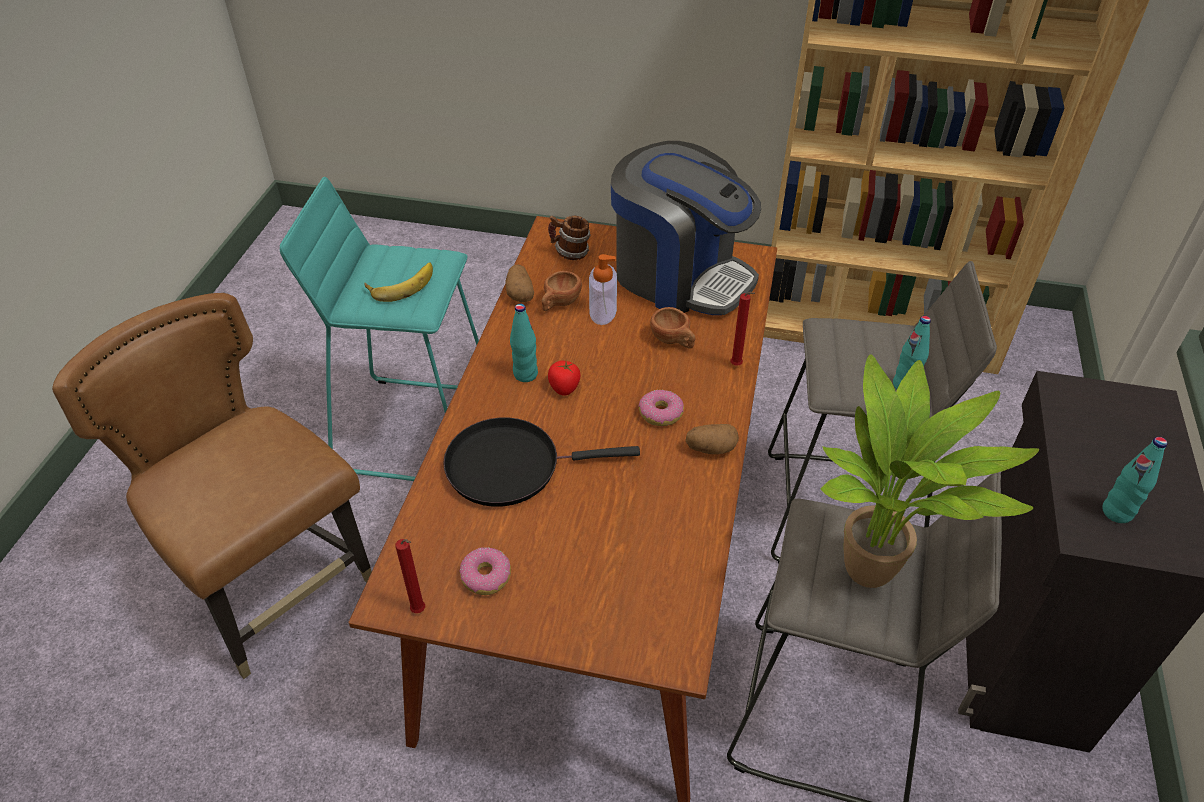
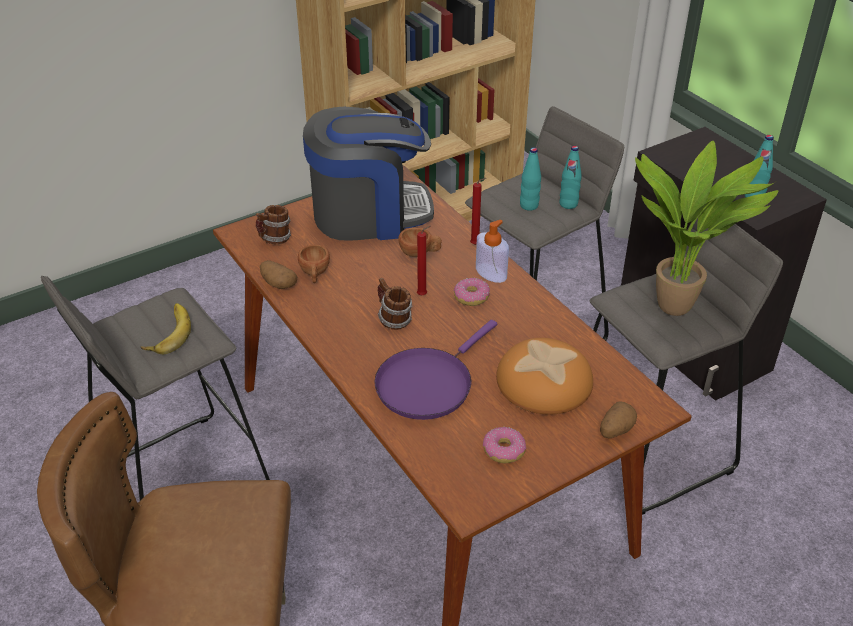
camera: 45 degrees left, 5 degrees down
(415, 429) = (181, 480): turquoise stool -> grey stool
(420, 611) = (495, 497): red candle -> red candle (423, 295)
(511, 466) = (427, 384): black frying pan -> purple frying pan
(525, 374) = (356, 328): turquoise bottle -> turquoise bottle (529, 206)
(564, 387) = (393, 320): tomato -> mug
(603, 311) = (350, 262): soap dispenser -> soap dispenser (491, 272)
(611, 544) = (545, 382): none -> bread
(711, 449) = (525, 297): potato -> potato (615, 430)

